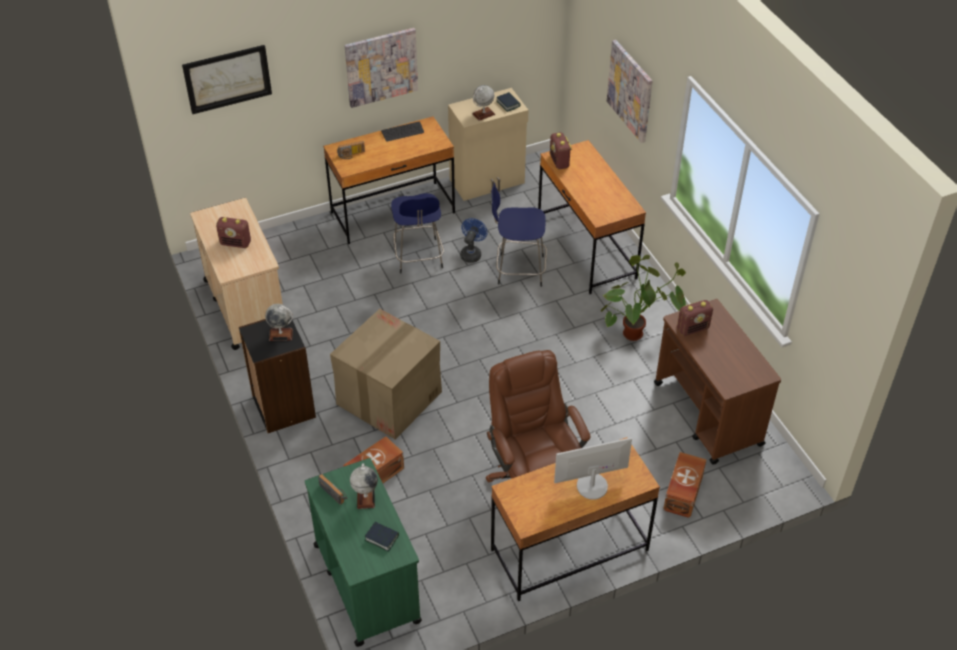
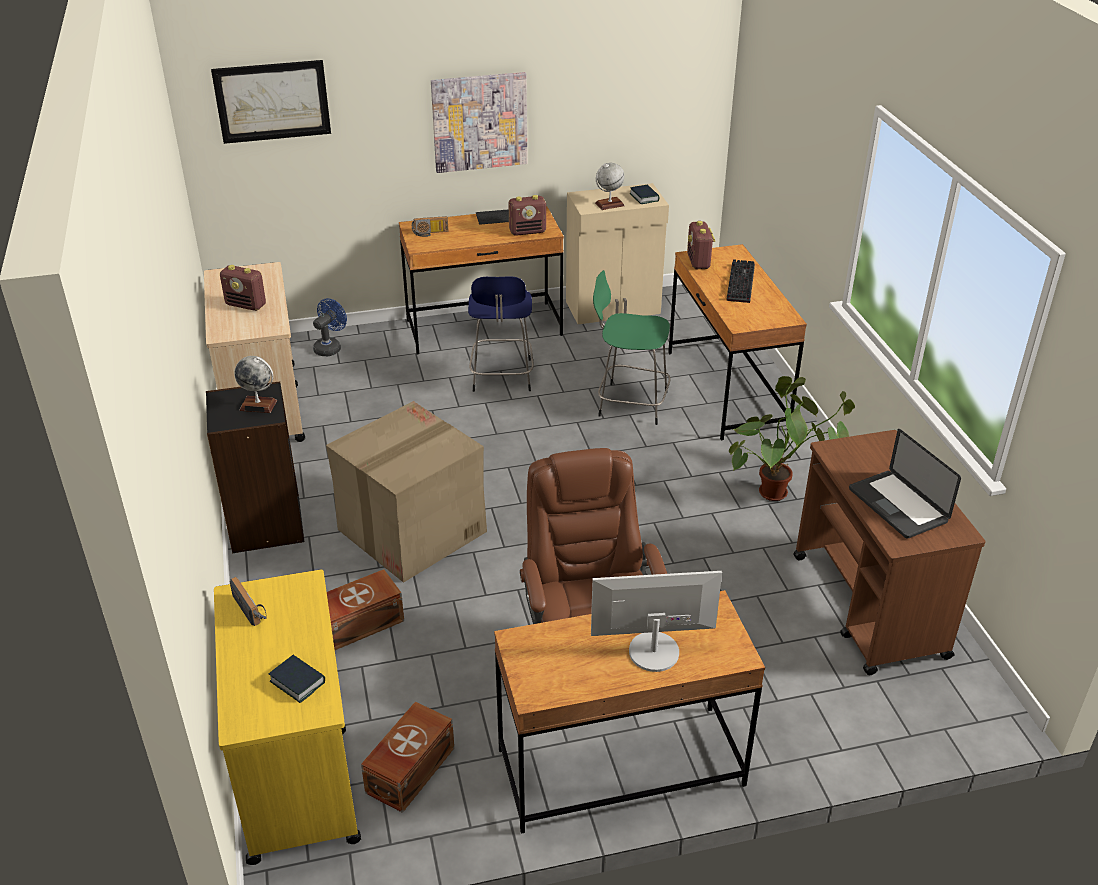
camera: 10 degrees right, 10 degrees down
(365, 497) = (295, 622): globe -> none
(366, 582) = (297, 769): green cart -> yellow cart
(472, 253) = (573, 379): blue fan -> blue fan (330, 347)
(518, 270) = (630, 403): blue stool -> green stool
(592, 178) = (739, 282): none -> keyboard
(630, 90) = (801, 164): picture -> none
(682, 493) = (813, 709): brown storage box -> brown storage box (408, 770)
(693, 328) = (853, 461): radio -> radio (528, 231)
(725, 359) = (897, 505): none -> laptop

